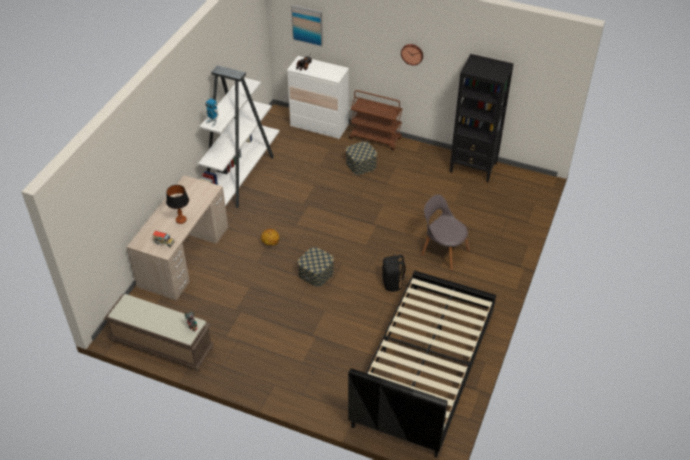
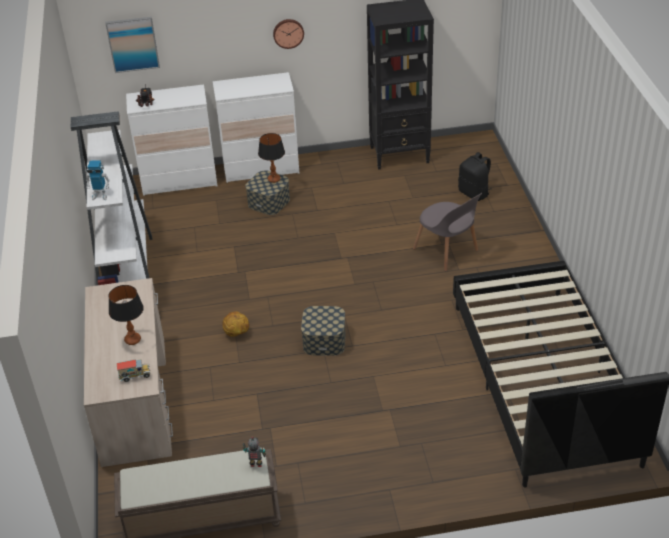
camera: 30 degrees left, 5 degrees down
(367, 151) = (274, 179): none -> table lamp
(375, 138) = (261, 168): brown cart -> white dresser
(393, 283) = (423, 309): black backpack -> black backpack (474, 193)
(443, 251) = (447, 251): grey chair -> grey chair turned 135 degrees counterclockwise

